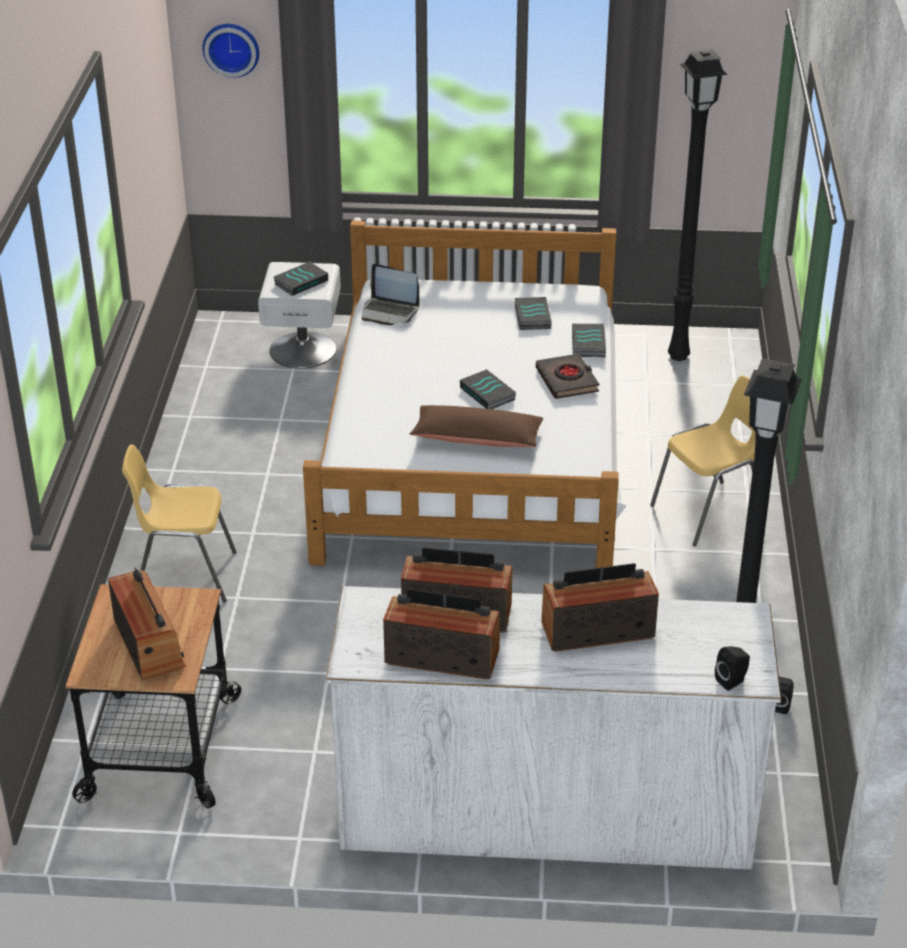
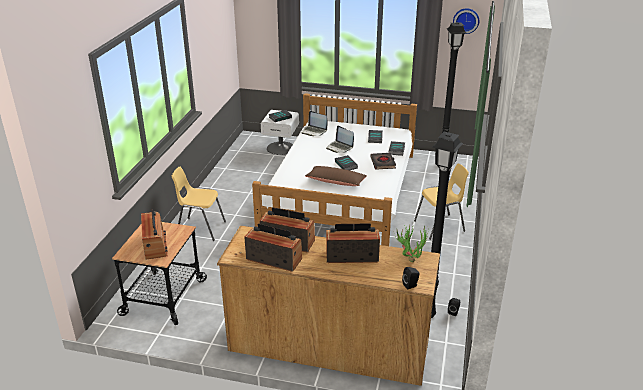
camera: 10 degrees right, 5 degrees down
(231, 48) = (258, 16): wall clock -> wall clock (466, 20)
(460, 349) = (340, 147): none -> laptop
(545, 811) = (328, 346): white dresser -> brown dresser
(714, 622) = (410, 258): none -> potted plant

